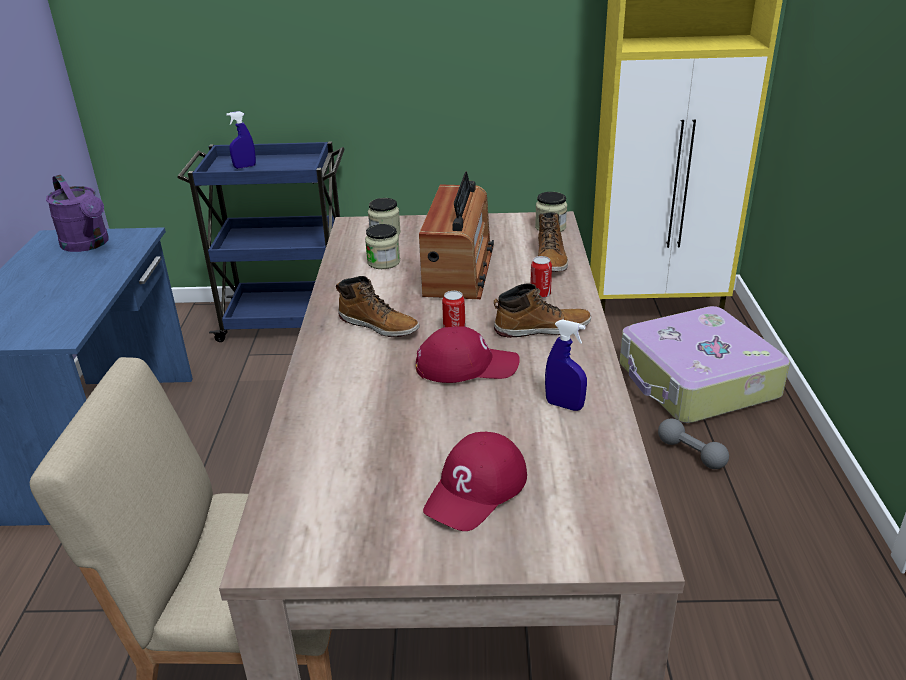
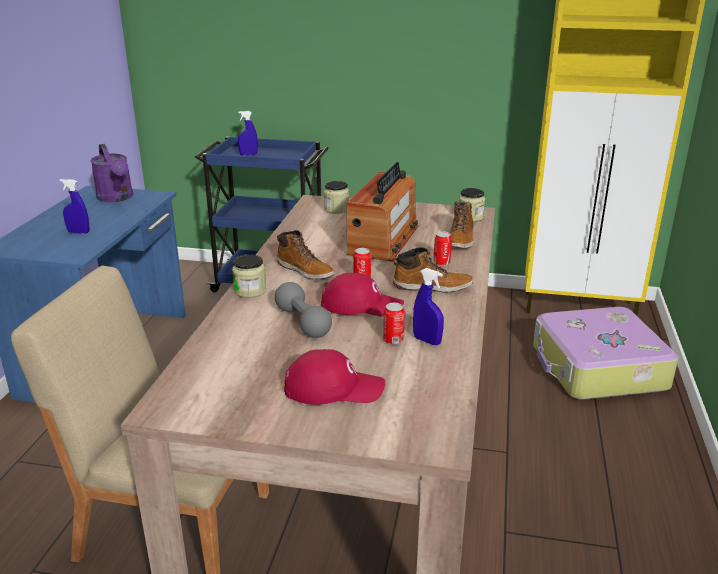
camera: 10 degrees right, 5 degrees down
(53, 301) = (78, 232): none -> blue spray bottle
(383, 262) = (327, 228): jar -> jar (250, 291)
(476, 489) = (333, 388): red cap -> red cap turned 135 degrees counterclockwise
(524, 410) = (393, 340): none -> can
(691, 453) = (574, 423): grey dumbbell -> grey dumbbell (303, 322)

